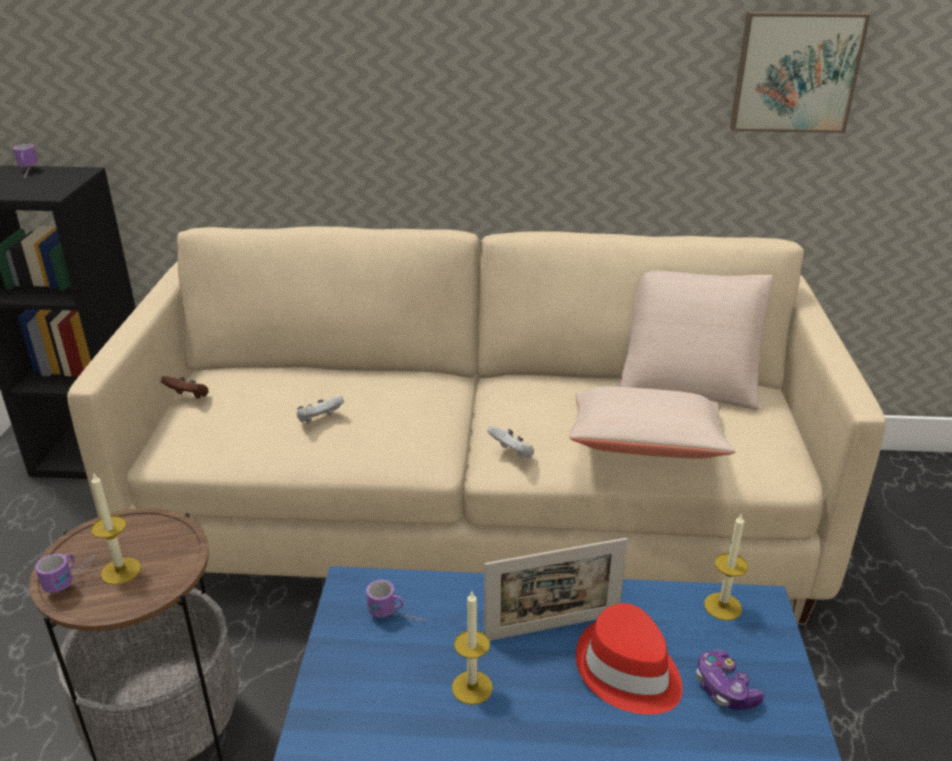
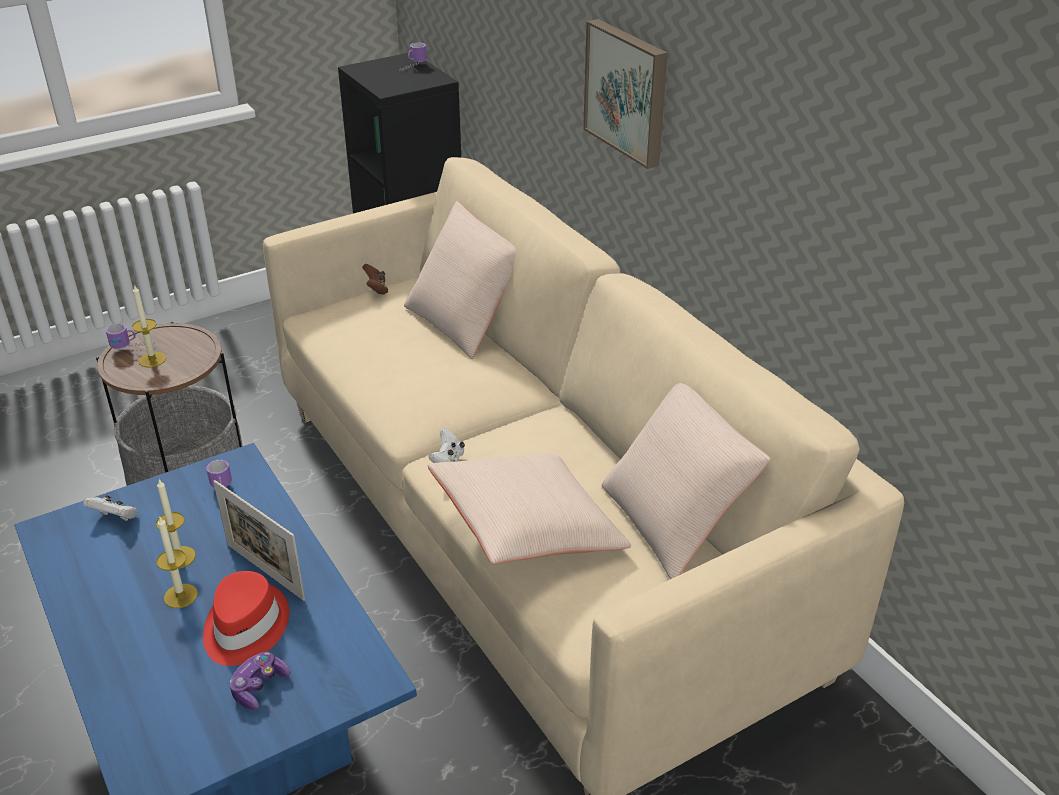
camera: 55 degrees right, 5 degrees up
(319, 370) = (466, 321): none -> beige pillow
(319, 420) = (393, 353): white game controller -> white game controller (115, 518)
(722, 606) = (357, 656): candle -> candle (180, 596)
(795, 71) = (937, 243): picture -> picture (628, 92)

